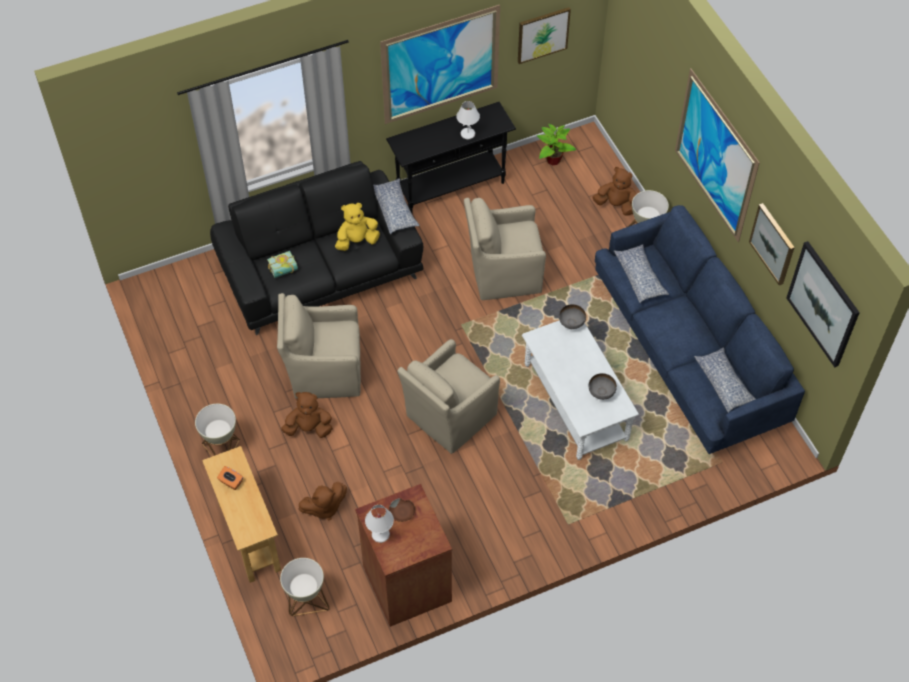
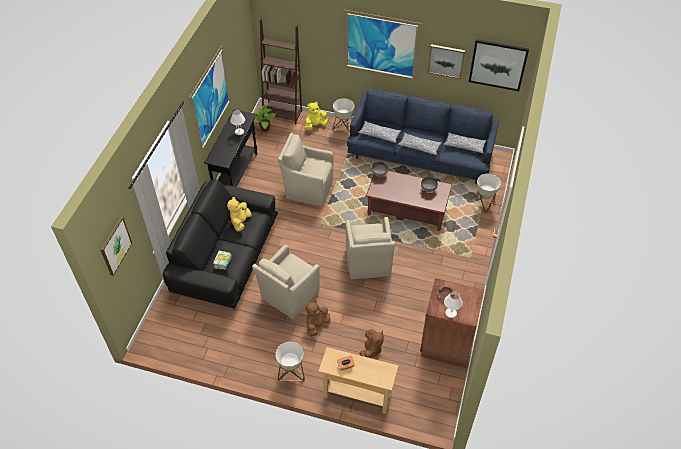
camera: 50 degrees left, 5 degrees down
(306, 602) = (420, 394): planter -> planter (483, 204)
(395, 210) = (243, 192): pillow -> pillow (419, 147)
(502, 273) = (308, 189): beige armchair -> beige armchair turned 75 degrees clockwise
(543, 34) = (237, 56): picture -> picture (115, 246)
(575, 402) = (407, 211): white coffee table -> brown coffee table
(598, 158) = (282, 114): none -> brown bookcase
(616, 205) = (315, 125): brown plush toy -> yellow plush toy

